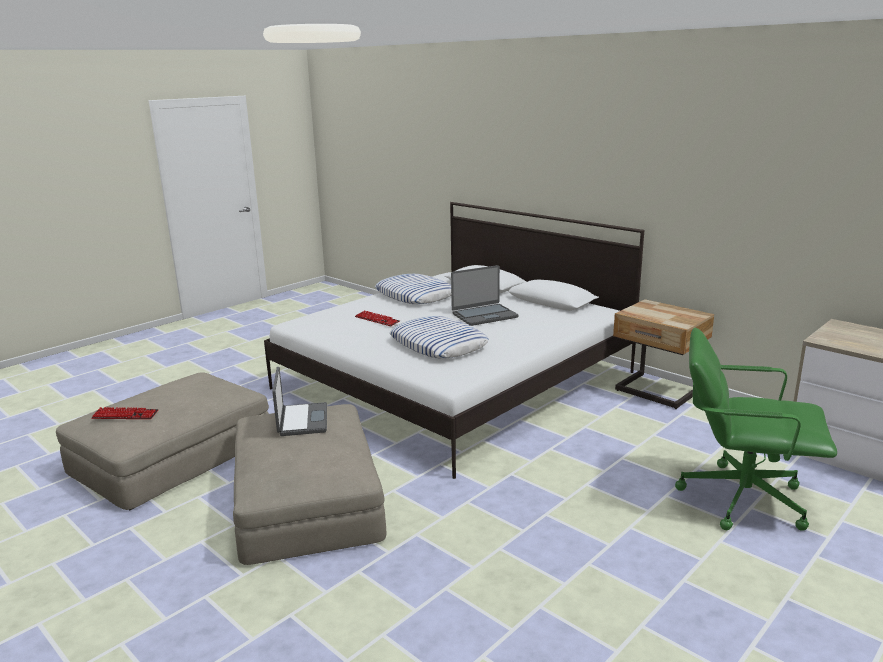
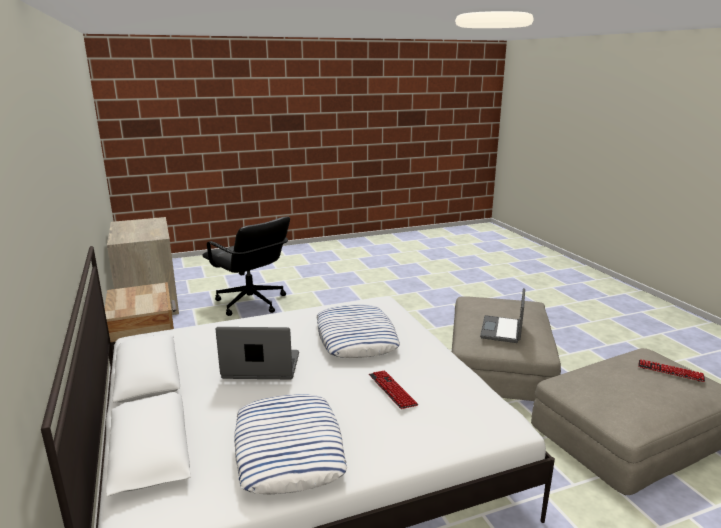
camera: 155 degrees left, 0 degrees up
(741, 498) = (251, 303): green office chair -> black office chair

